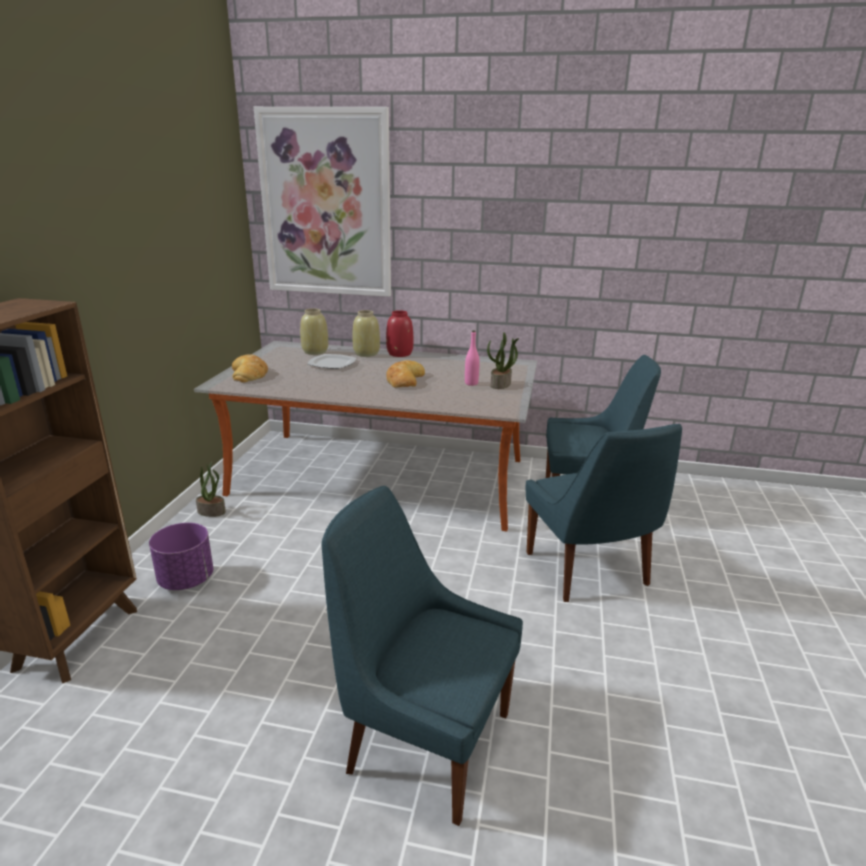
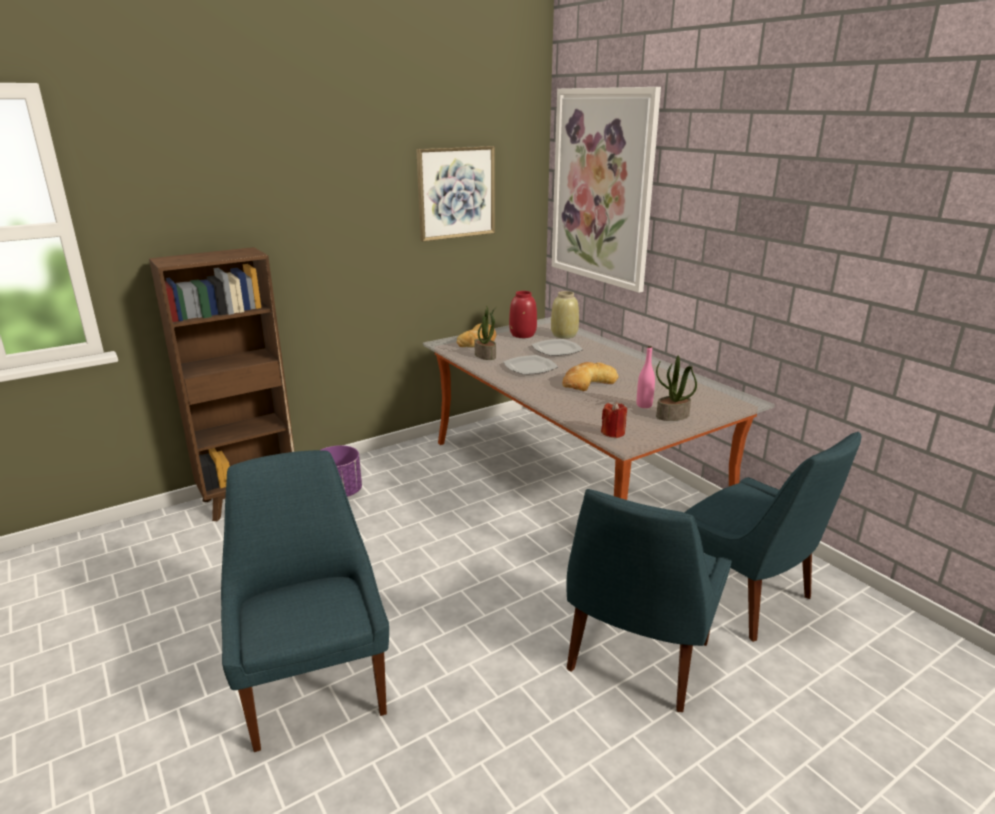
camera: 45 degrees right, 0 degrees up
(188, 217) = (456, 193): none -> picture
(212, 511) = (416, 452): potted plant -> potted plant (485, 355)
(338, 381) = (530, 367): none -> plate
(367, 353) = (605, 348): beige vase -> none
(400, 354) = (635, 357): red vase -> red vase (523, 335)
(489, 406) = (613, 433): none -> red candle

